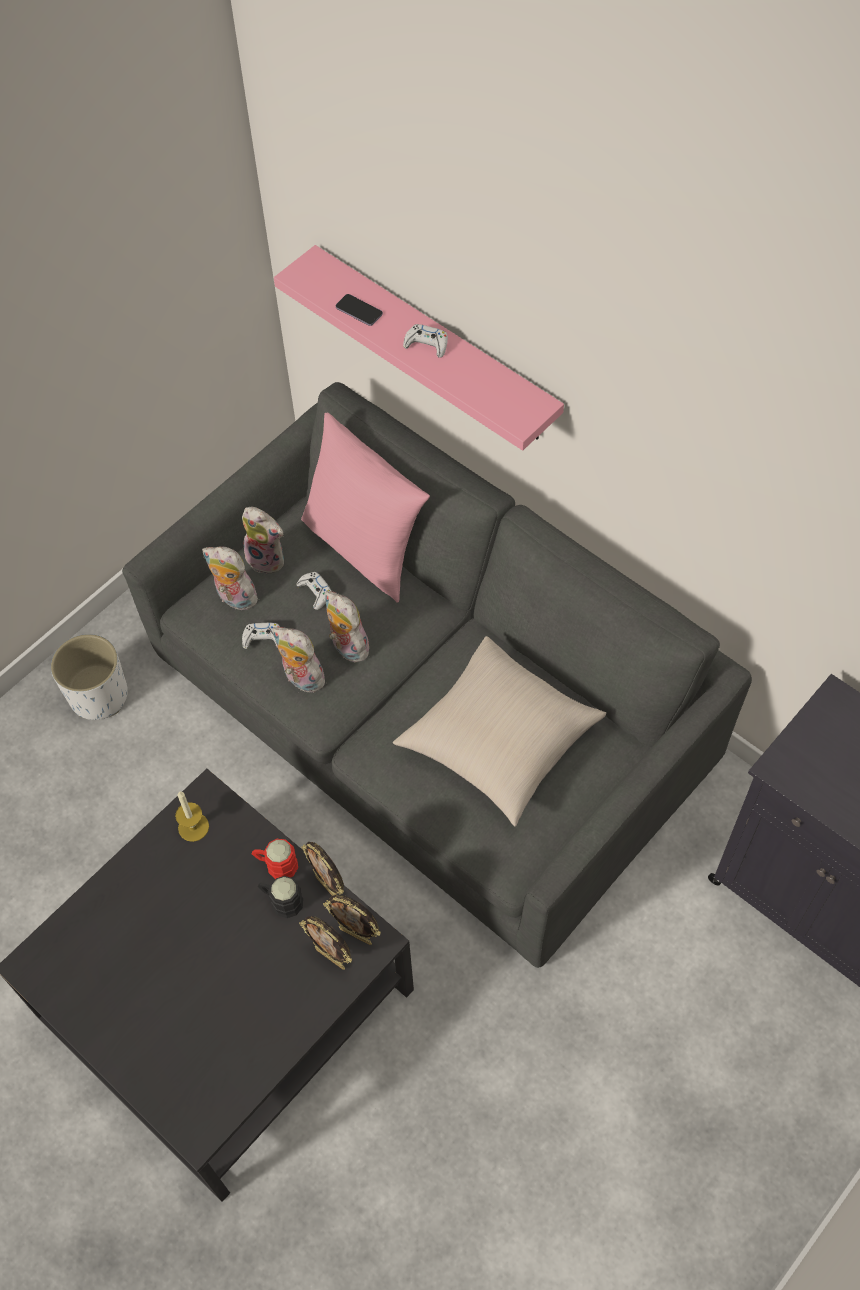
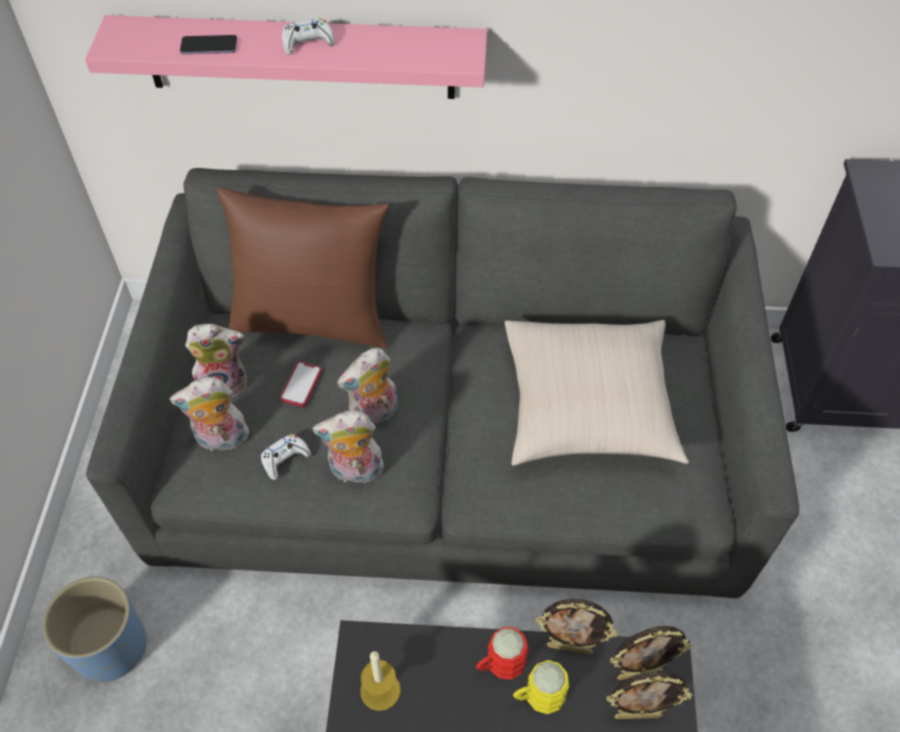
camera: 40 degrees left, 5 degrees down
(98, 695) = (109, 647): white planter -> blue planter
(281, 901) = (538, 696): black mug -> yellow mug
(315, 592) = (301, 385): white game controller -> phone
(347, 646) = (374, 415): plush toy -> plush toy turned 45 degrees counterclockwise
(365, 547) = (313, 320): pink pillow -> brown pillow

